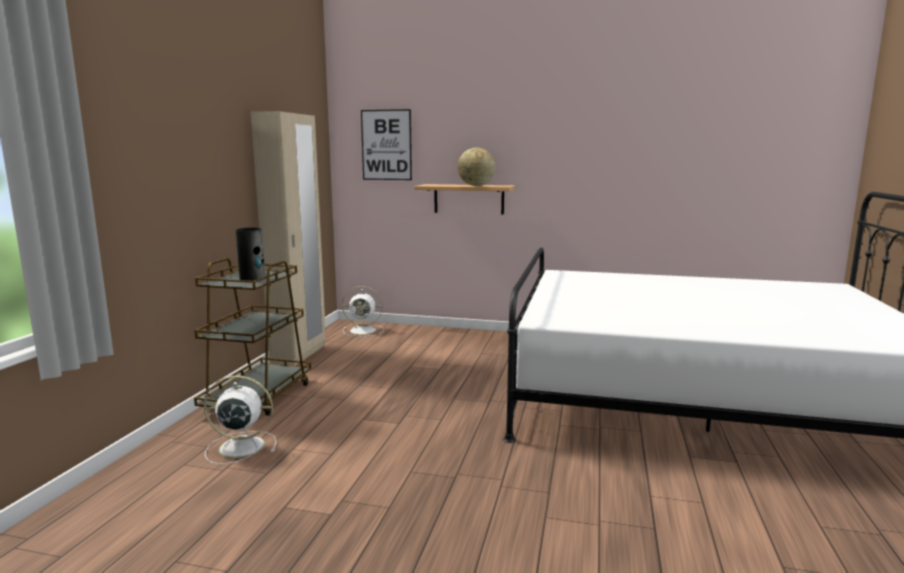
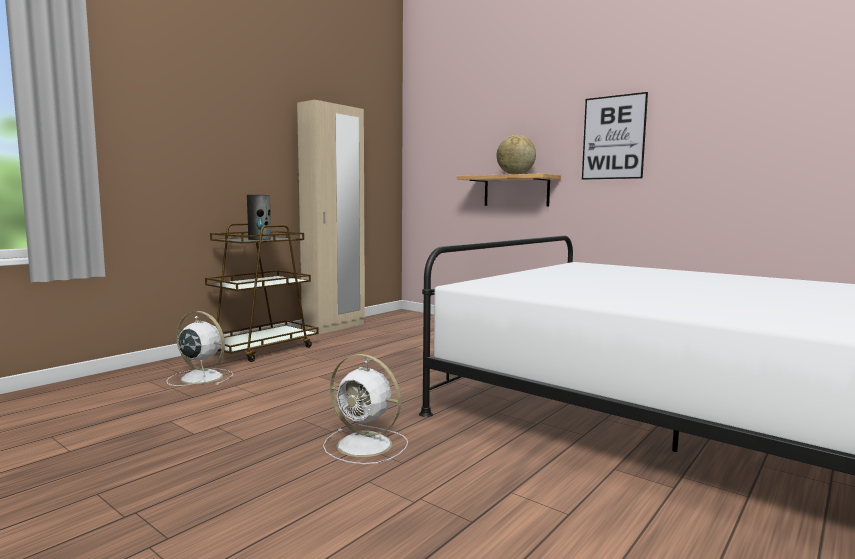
camera: 25 degrees right, 5 degrees down
(364, 331) = (412, 318): white fan -> white fan (366, 445)
(386, 145) = (446, 141): picture -> picture (613, 137)

